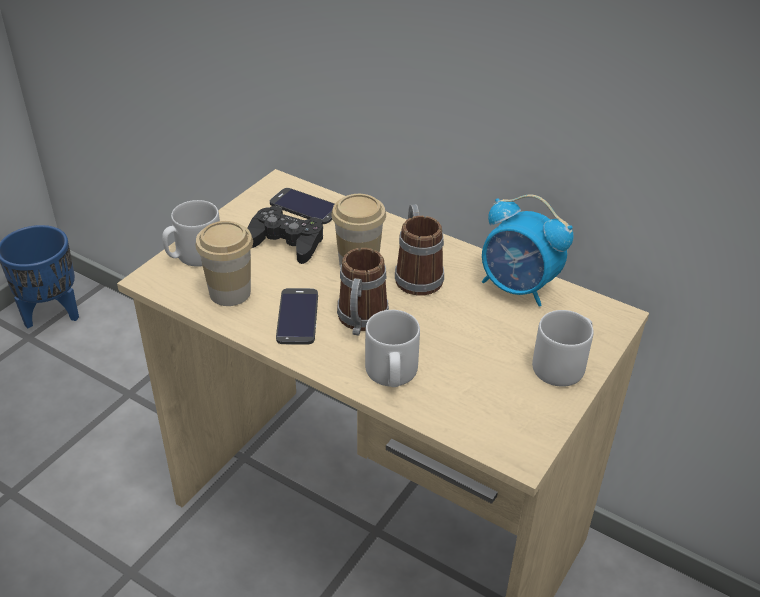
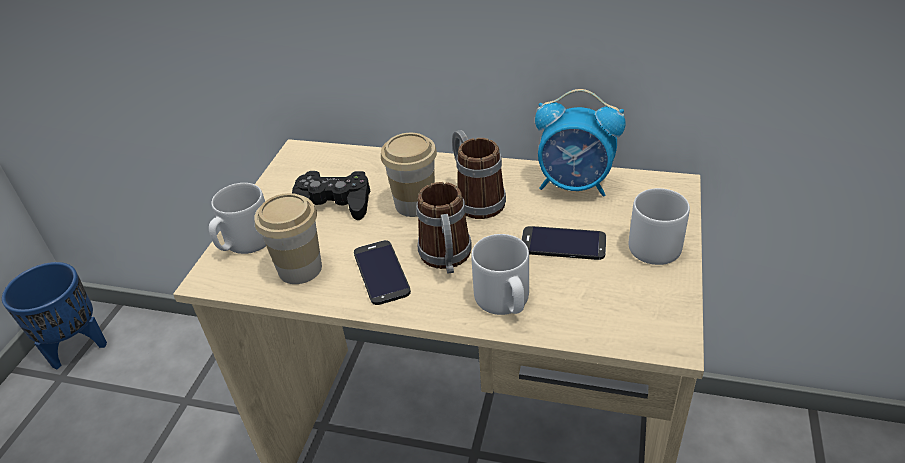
camera: 15 degrees left, 0 degrees up
(305, 206) = (335, 166): phone -> phone (563, 243)

